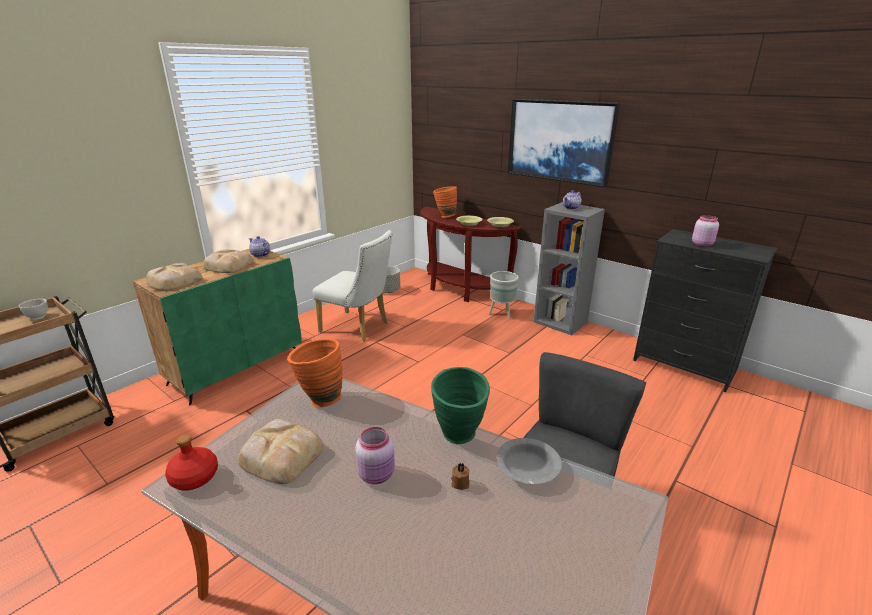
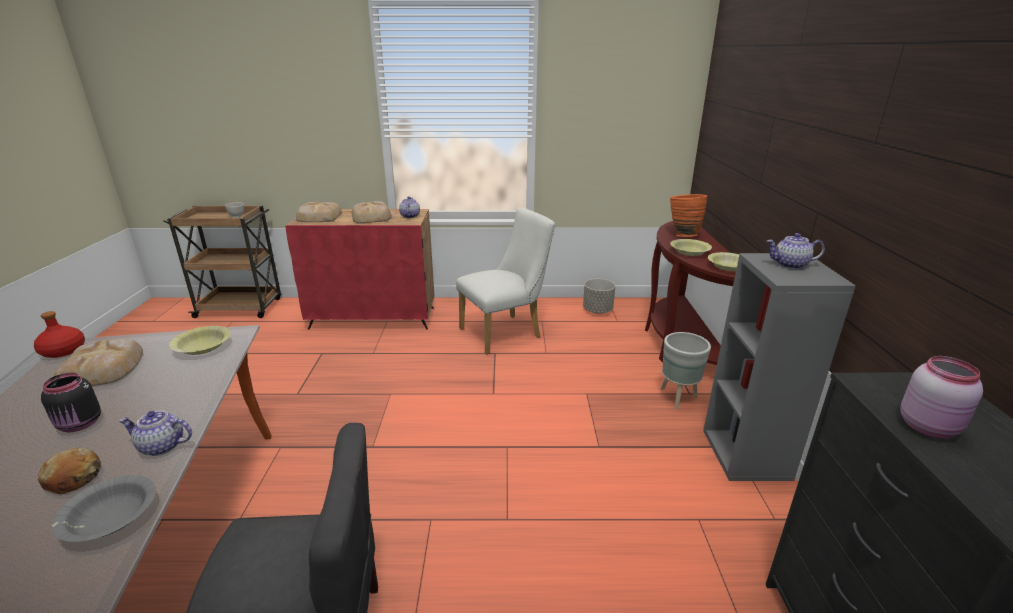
camera: 50 degrees right, 0 degrees up
(237, 367) = (374, 318): green cabinet -> red cabinet
(319, 399) = (202, 347): orange vase -> yellow bowl
(359, 328) = (506, 332): white chair -> white chair turned 105 degrees counterclockwise
(377, 474) = (80, 424): pink jar -> black jar
(459, 438) = (161, 446): green vase -> teapot
(460, 482) = (73, 478): brown candle -> bread
(560, 141) = (828, 141): picture -> none

